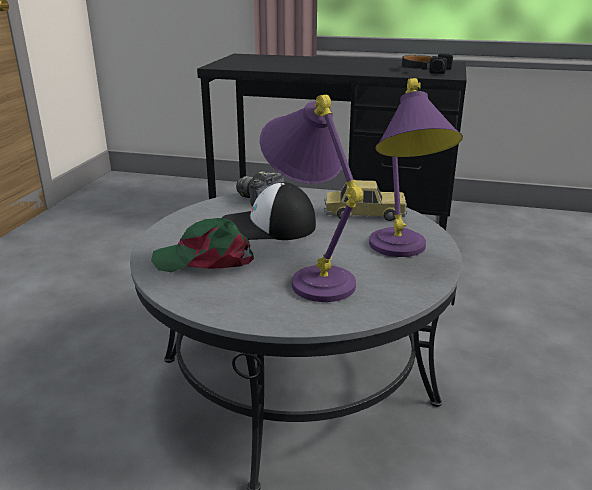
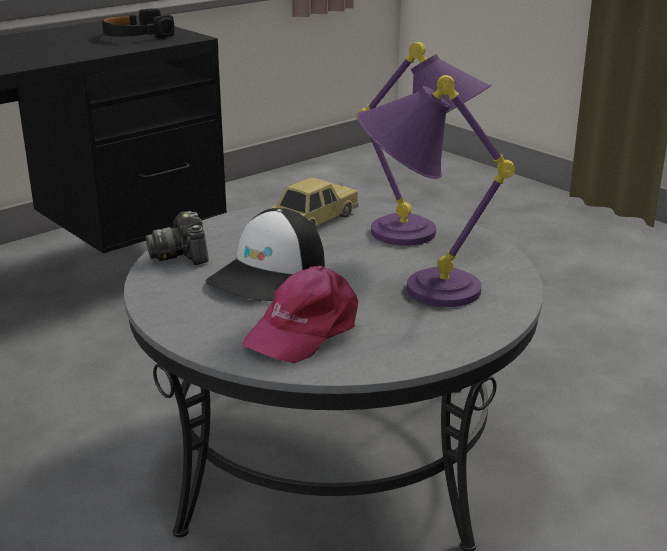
camera: 55 degrees left, 0 degrees up
(205, 259) = (304, 330): green cap -> pink cap

